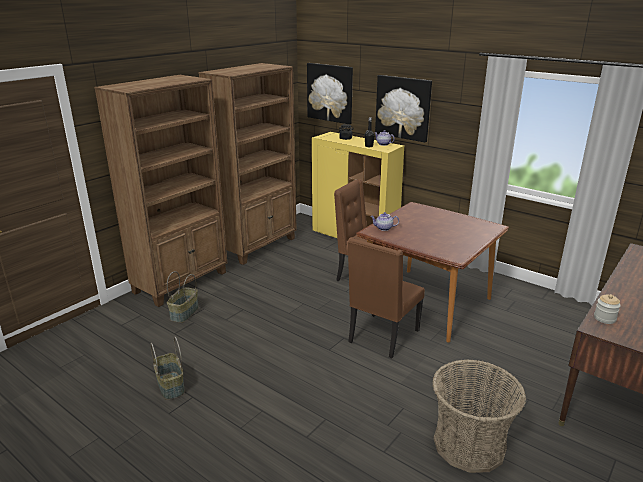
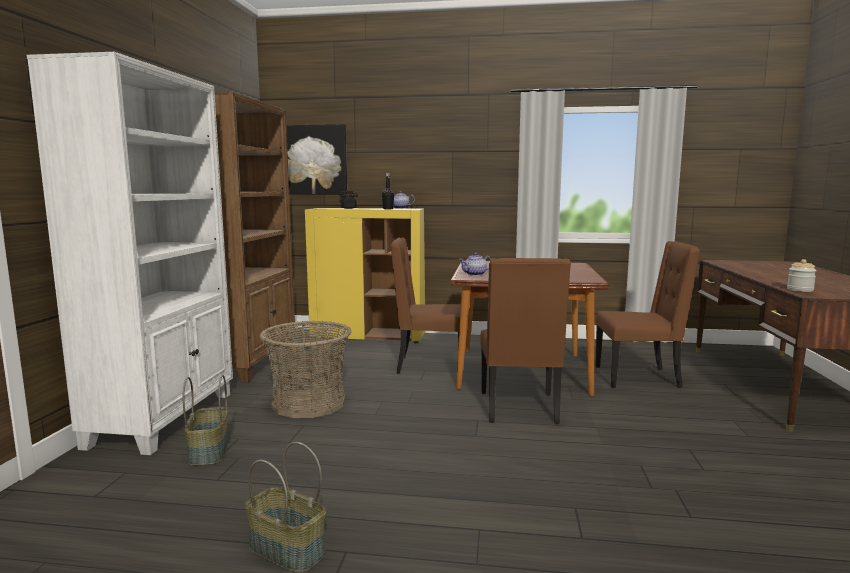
camera: 30 degrees left, 15 degrees down
(181, 282) = (165, 418): brown bookcase -> white bookcase
(403, 108) = (417, 165): picture -> none
(469, 444) = (754, 475): basket -> basket (309, 403)
(512, 336) = (639, 377): none -> brown chair

